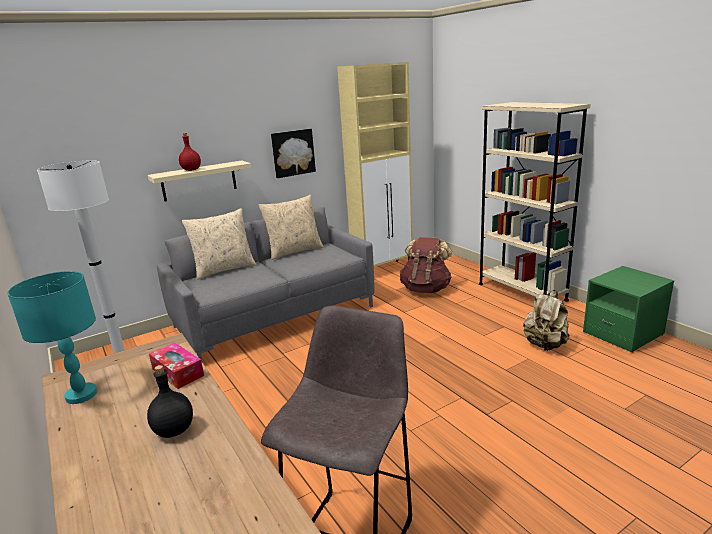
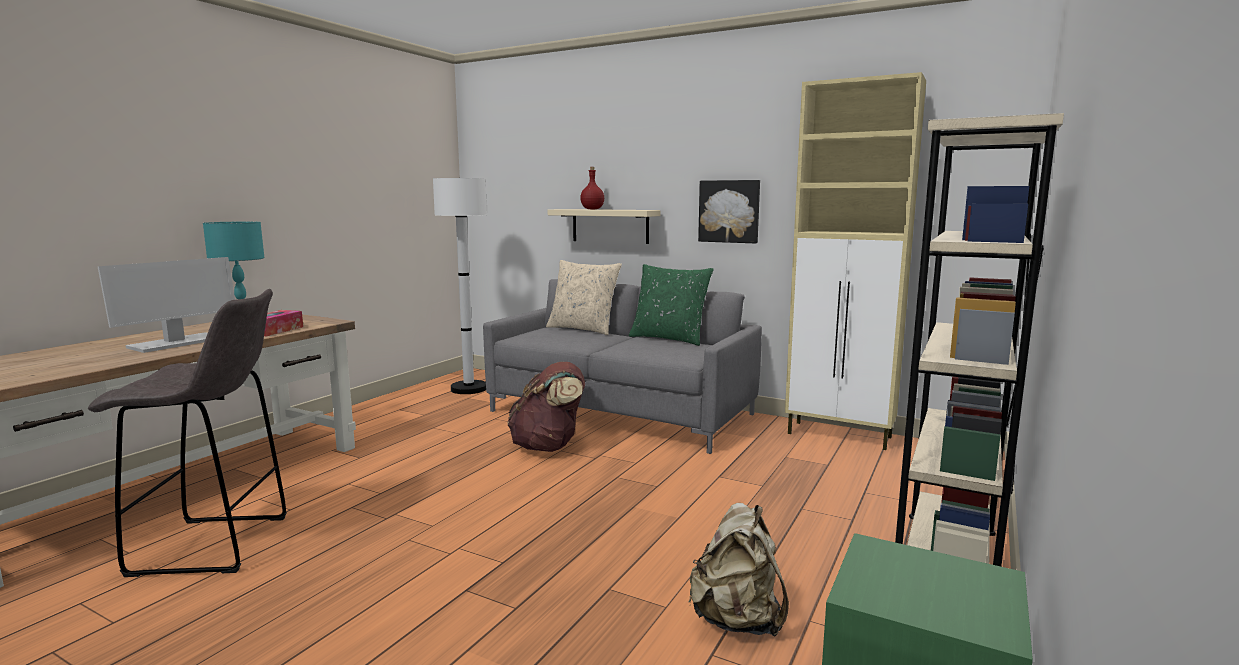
camera: 60 degrees right, 10 degrees down
(173, 430) = (176, 343): black bottle -> monitor
(294, 251) = (669, 339): beige pillow -> green pillow
(426, 289) = (818, 476): brown backpack -> brown backpack (549, 446)

